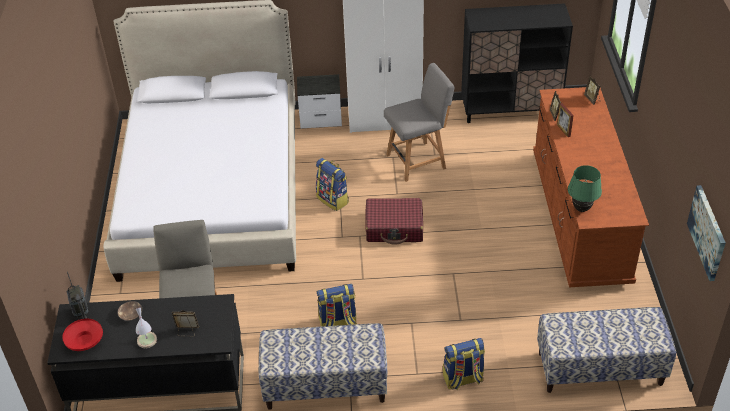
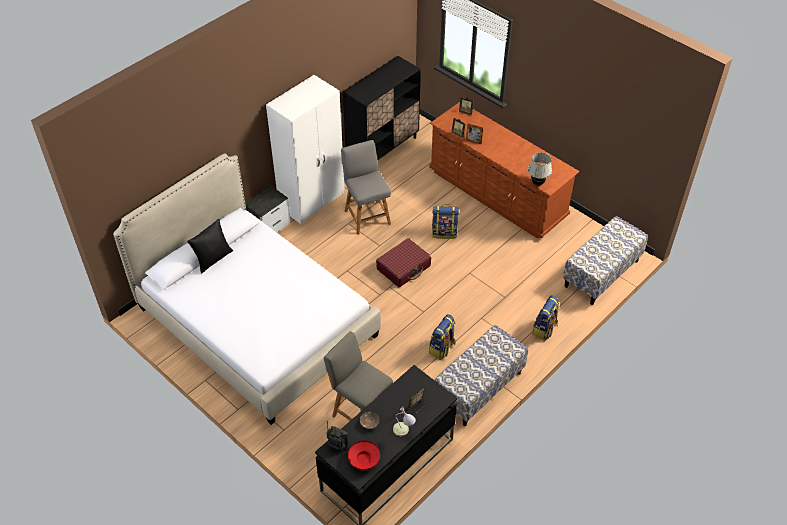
camera: 45 degrees left, 5 degrees up
(206, 103) = (213, 259): none -> black pillow
(333, 199) = (345, 275): backpack -> backpack (444, 232)
(418, 161) = (367, 216): grey chair -> grey chair turned 45 degrees counterclockwise
(581, 209) = (537, 183): green table lamp -> white table lamp
(707, 232) = (644, 154): picture -> none

